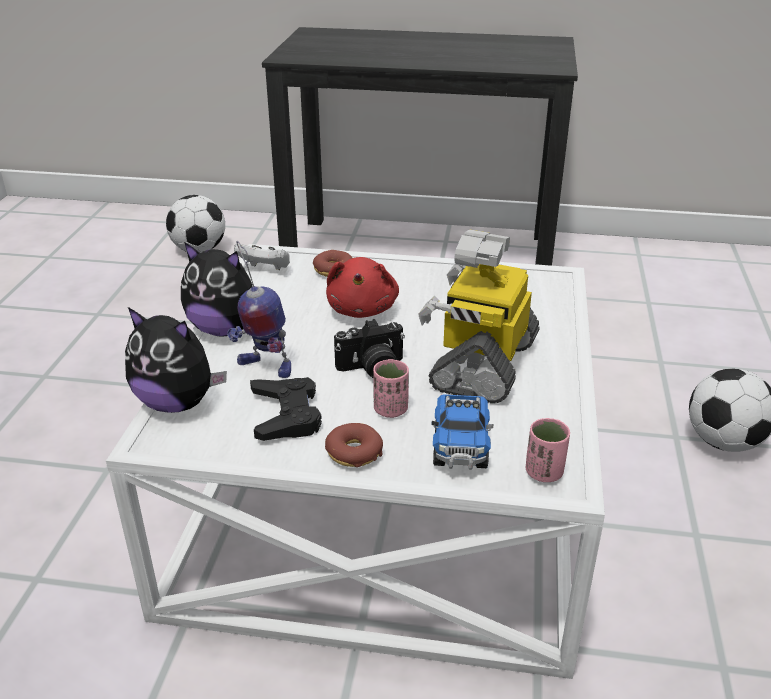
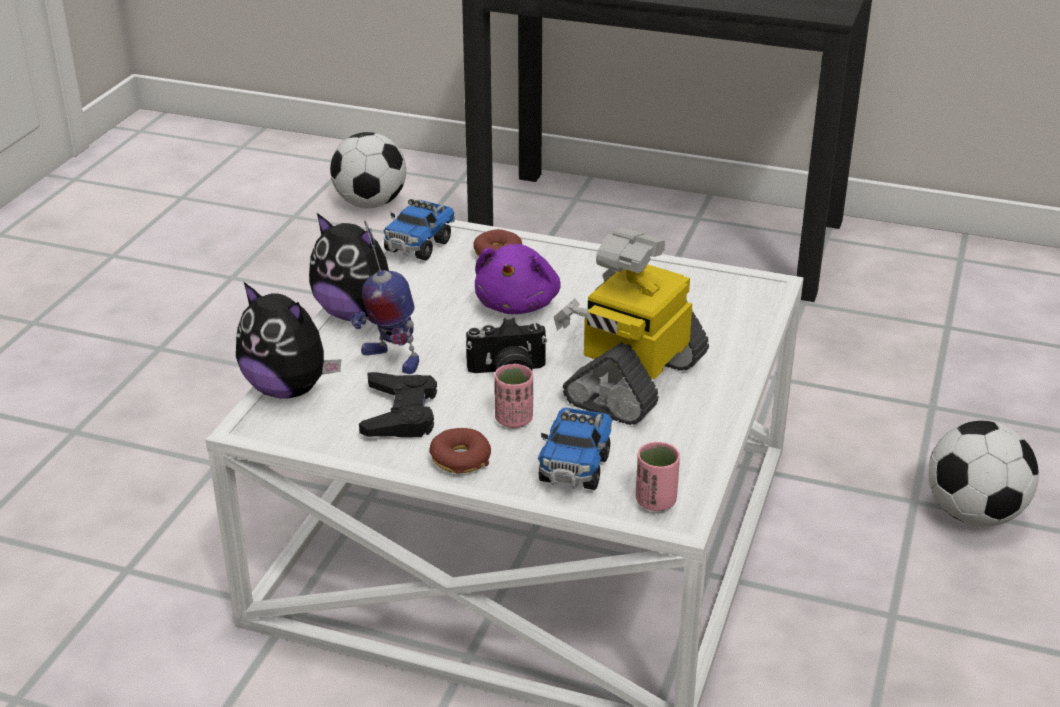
camera: 10 degrees right, 0 degrees up
(265, 269) = (419, 245): white game controller -> toy truck
(363, 309) = (518, 304): red plush toy -> purple plush toy

